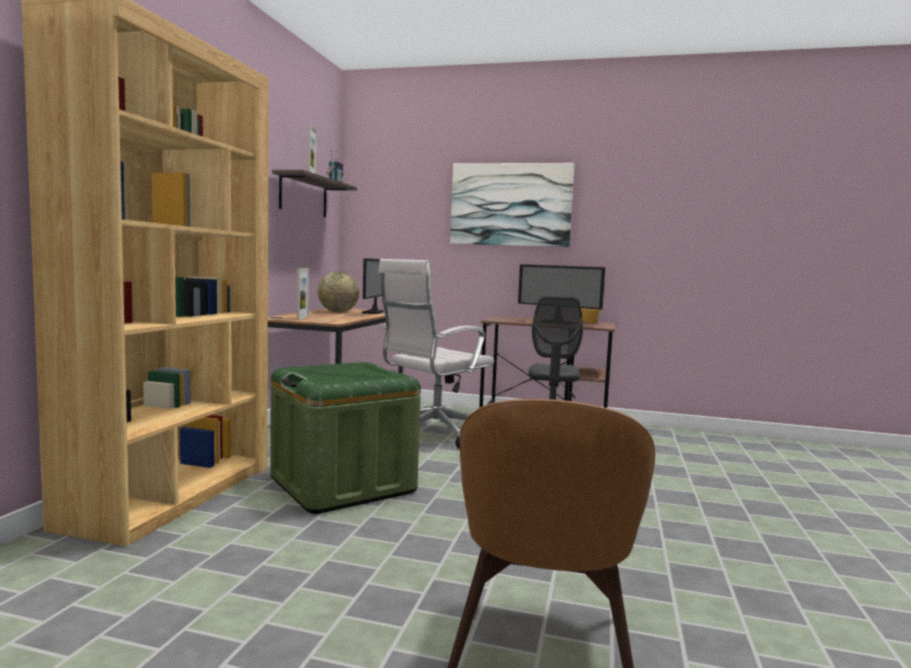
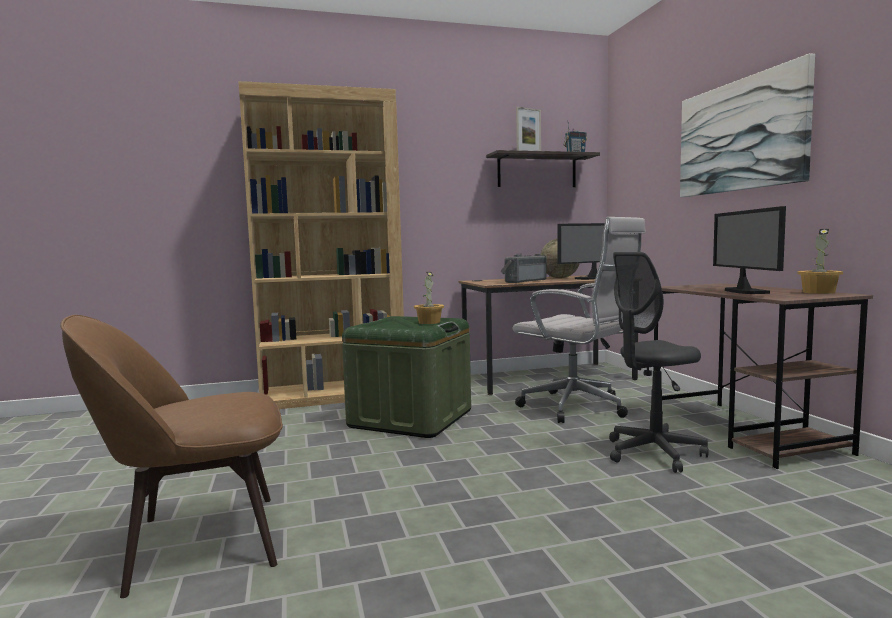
camera: 60 degrees right, 0 degrees up
(302, 318) = (490, 281): picture frame -> none
(336, 317) = (523, 281): none -> radio
(353, 369) = (429, 322): none -> potted plant
(431, 435) = (578, 408): white office chair -> white office chair turned 150 degrees counterclockwise

